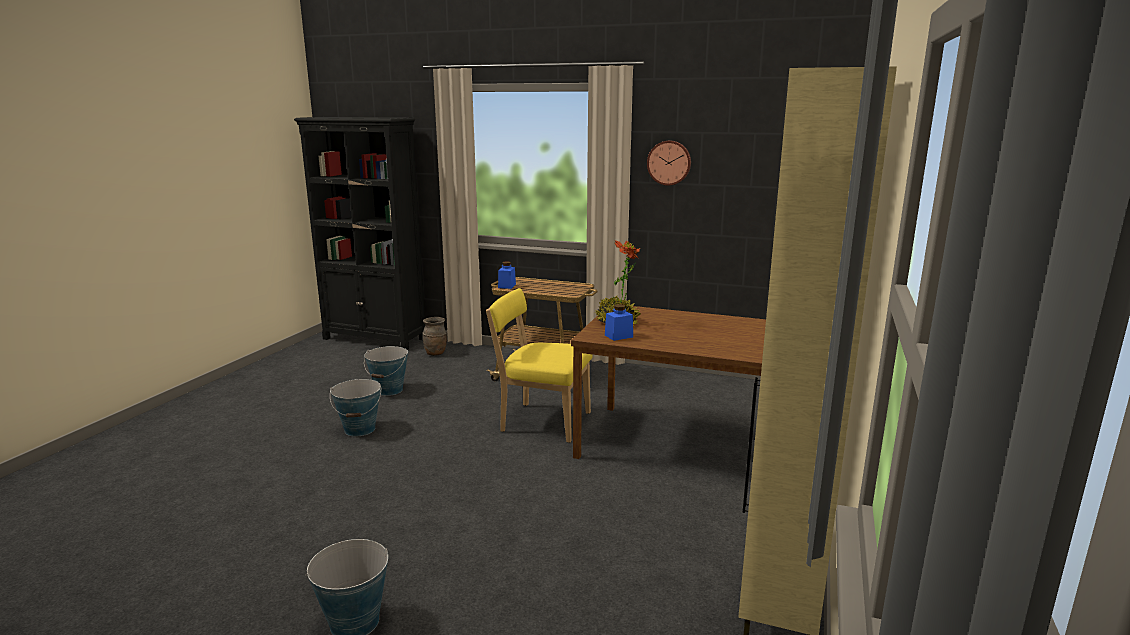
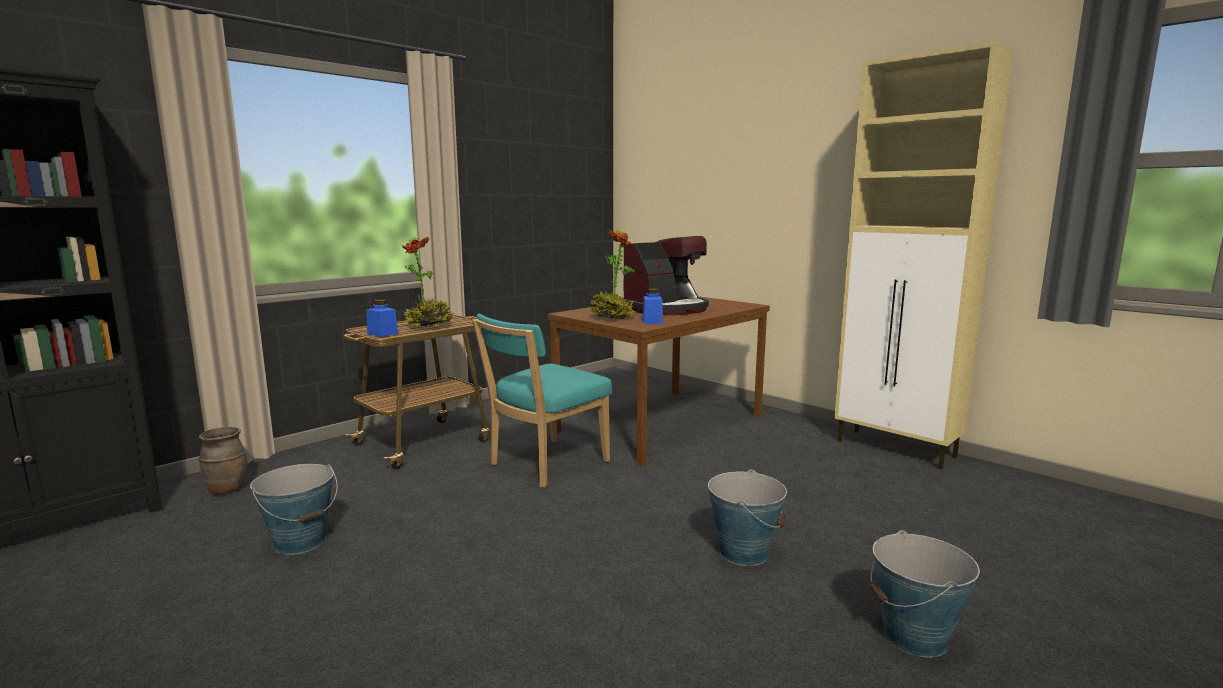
camera: 65 degrees left, 5 degrees down
(360, 429) = (410, 583): bucket -> bucket (743, 552)
(541, 421) = (544, 465): yellow chair -> turquoise chair
(546, 288) = (429, 325): none -> potted plant
(669, 162) = (485, 172): wall clock -> none
(691, 332) = (666, 309): none -> coffee machine

